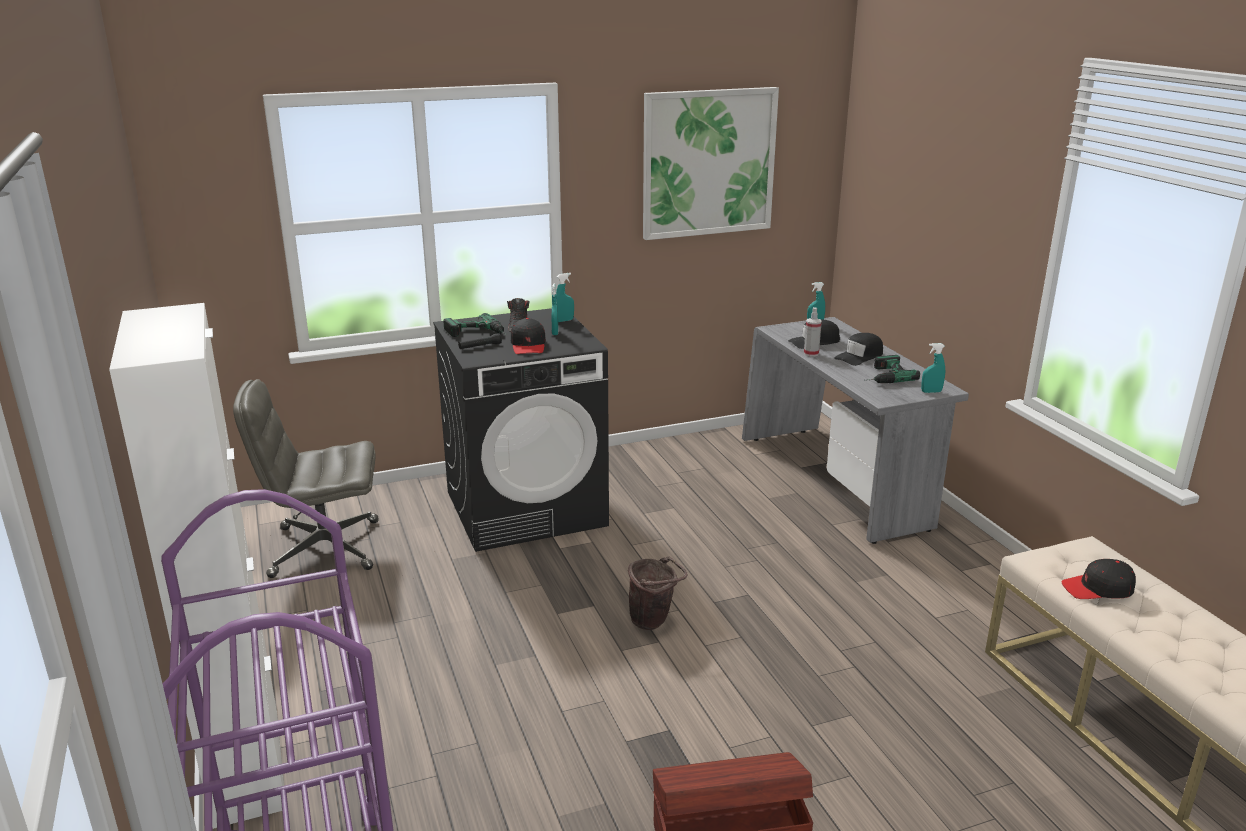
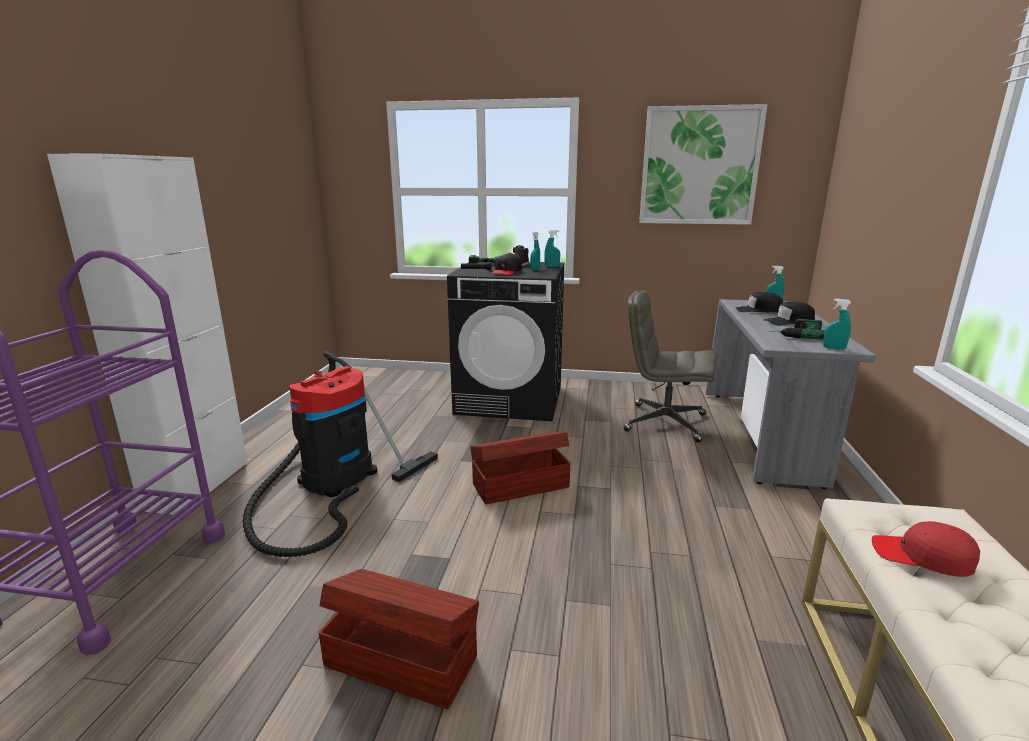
camera: 30 degrees right, 5 degrees down
(323, 549) = (374, 393): grey office chair -> grey office chair (664, 422)
(432, 695) = (333, 482): none -> vacuum cleaner
(654, 622) = (519, 485): brown bucket -> brown storage box
(811, 353) = (746, 315): spray bottle -> none
(1098, 589) = (922, 557): black cap -> red cap

